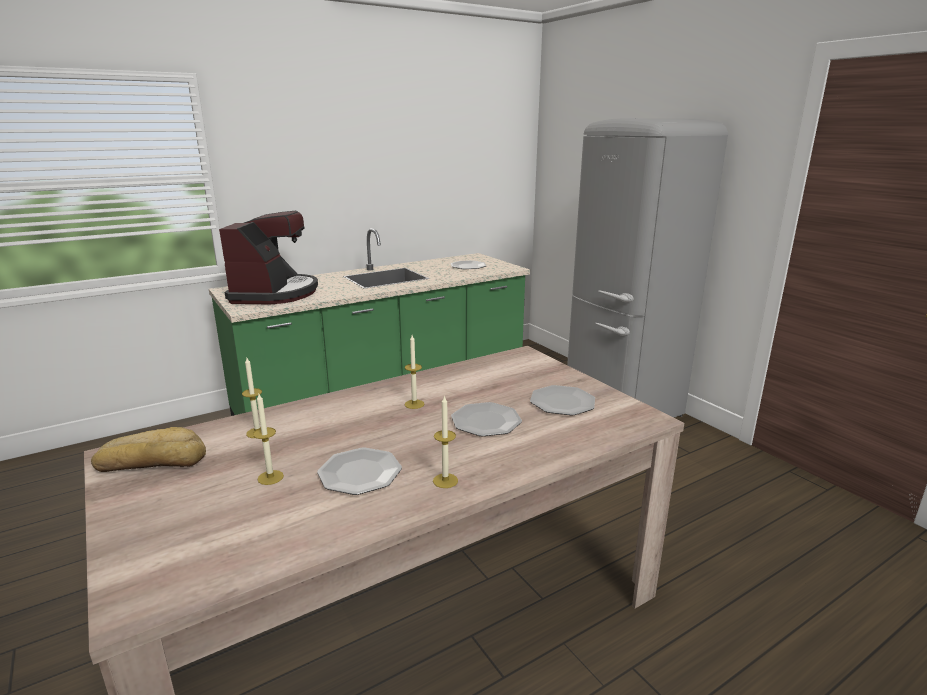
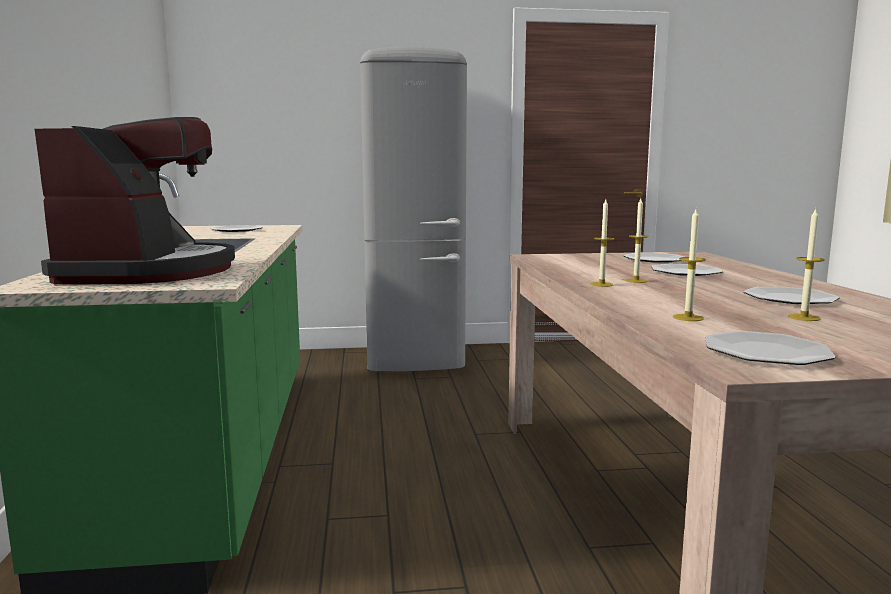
camera: 65 degrees left, 10 degrees down
(152, 461) = (766, 352): bread -> plate
(275, 293) = (150, 272): coffee machine -> coffee machine turned 60 degrees clockwise
(445, 480) = (800, 285): candle -> candle (601, 284)

